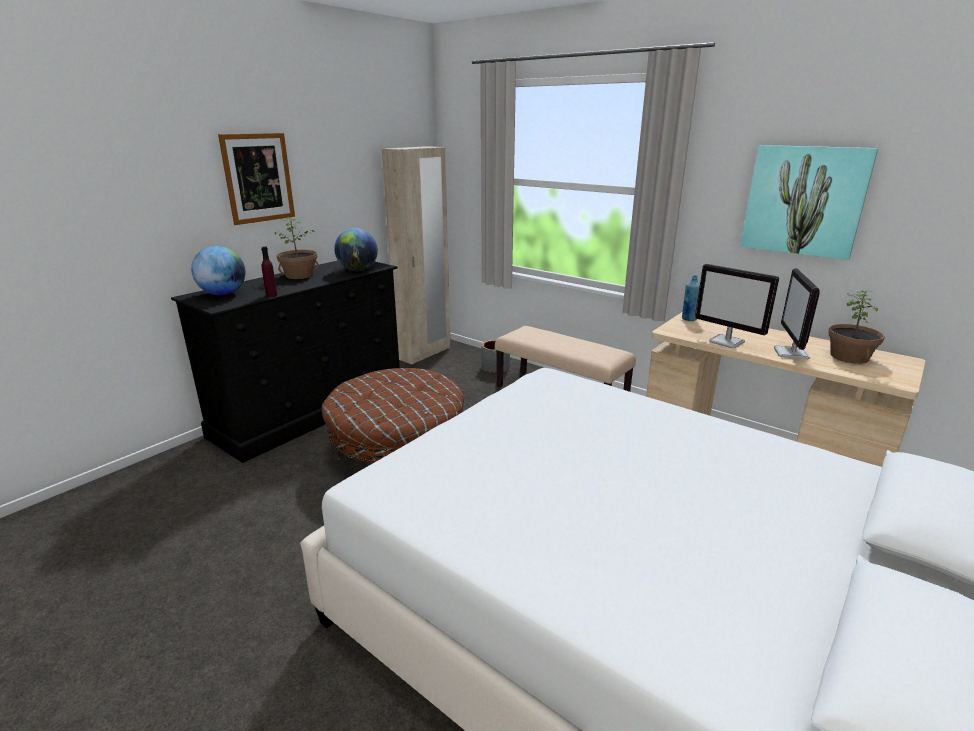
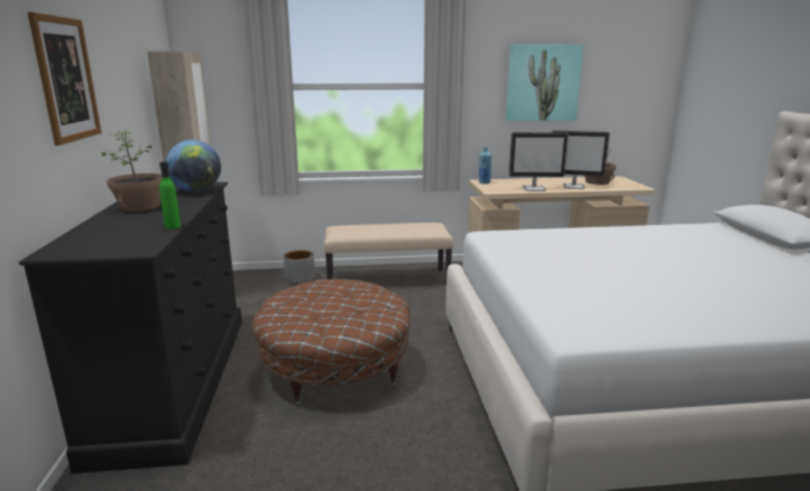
camera: 45 degrees left, 5 degrees down
(223, 294) = (98, 240): globe -> none
(271, 295) = (172, 226): purple bottle -> green bottle
(791, 354) = (574, 187): monitor -> monitor turned 45 degrees counterclockwise

